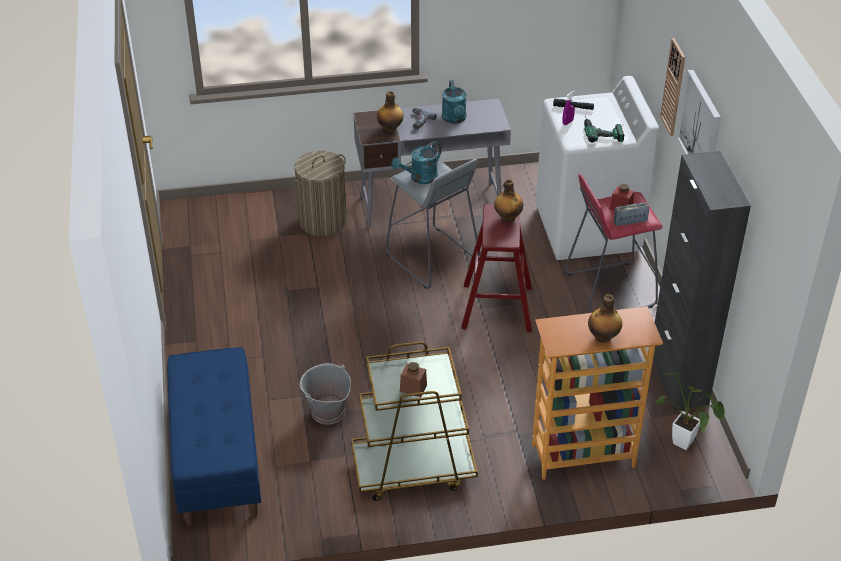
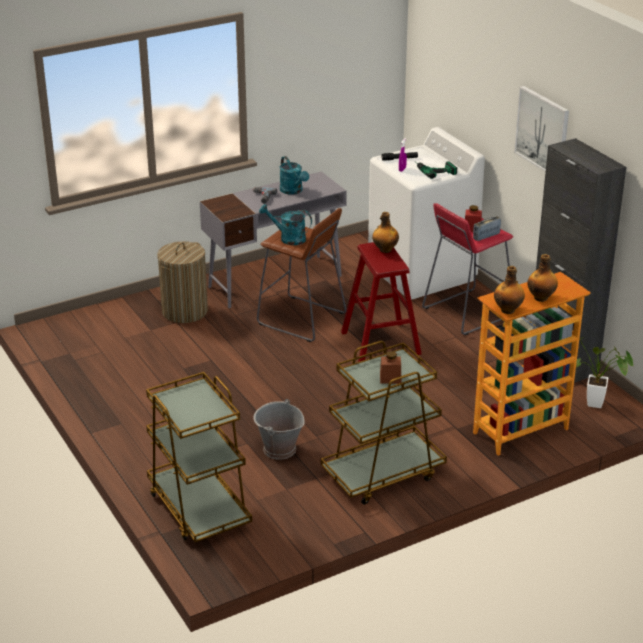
camera: 20 degrees left, 10 degrees down
(216, 460) = (198, 508): blue bench -> brown cart
(390, 128) = (241, 207): bottle -> bottle (508, 310)
(420, 178) = (288, 238): turquoise watering can -> turquoise watering can turned 75 degrees clockwise
(432, 258) = (301, 319): grey stool -> brown stool
(673, 87) = (498, 113): wall clock -> none

